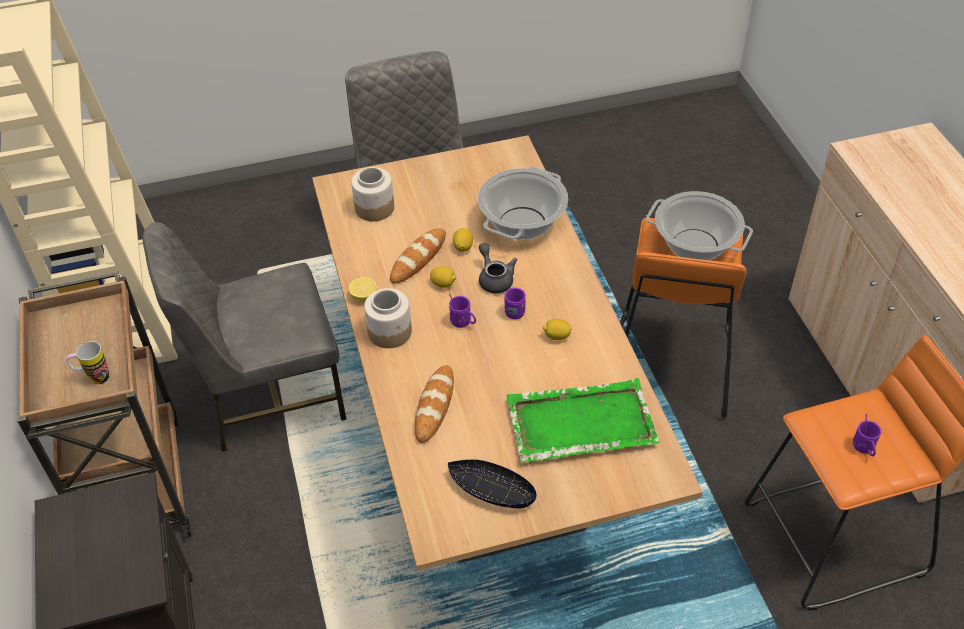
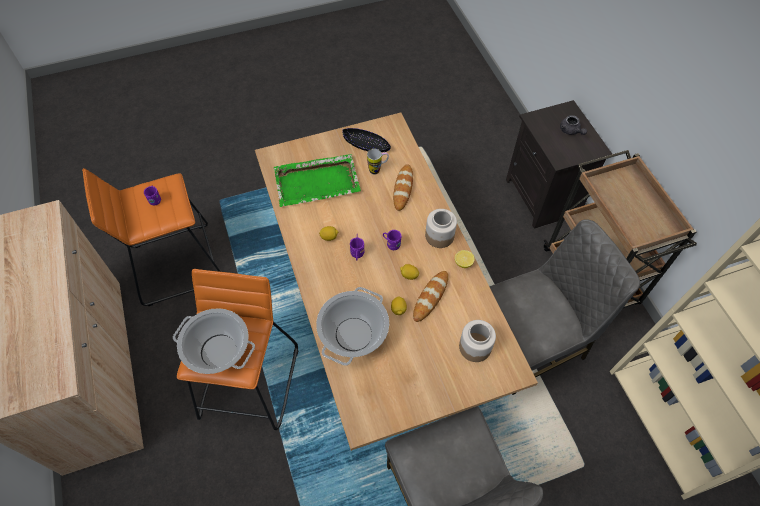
camera: 175 degrees right, 10 degrees up
(94, 378) = (613, 189): mug -> mug (378, 169)
(494, 278) = (372, 281): grey teapot -> grey teapot (571, 131)

